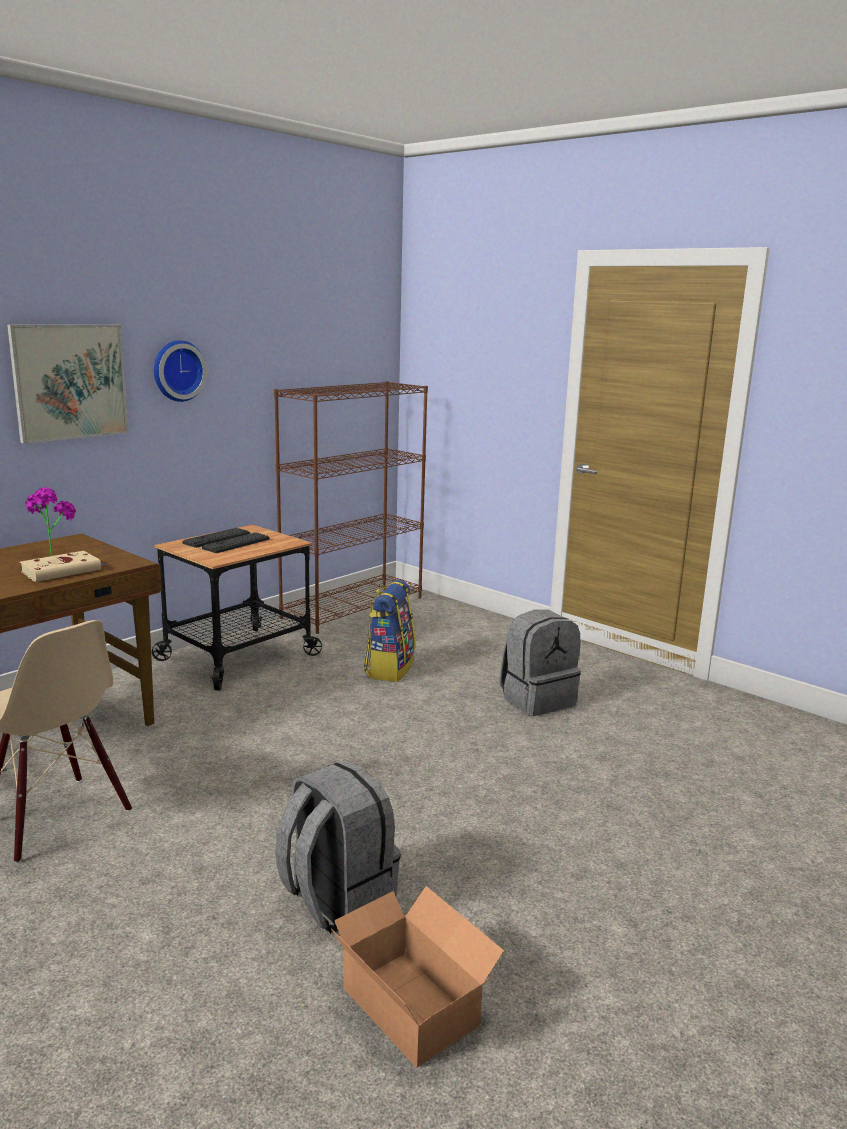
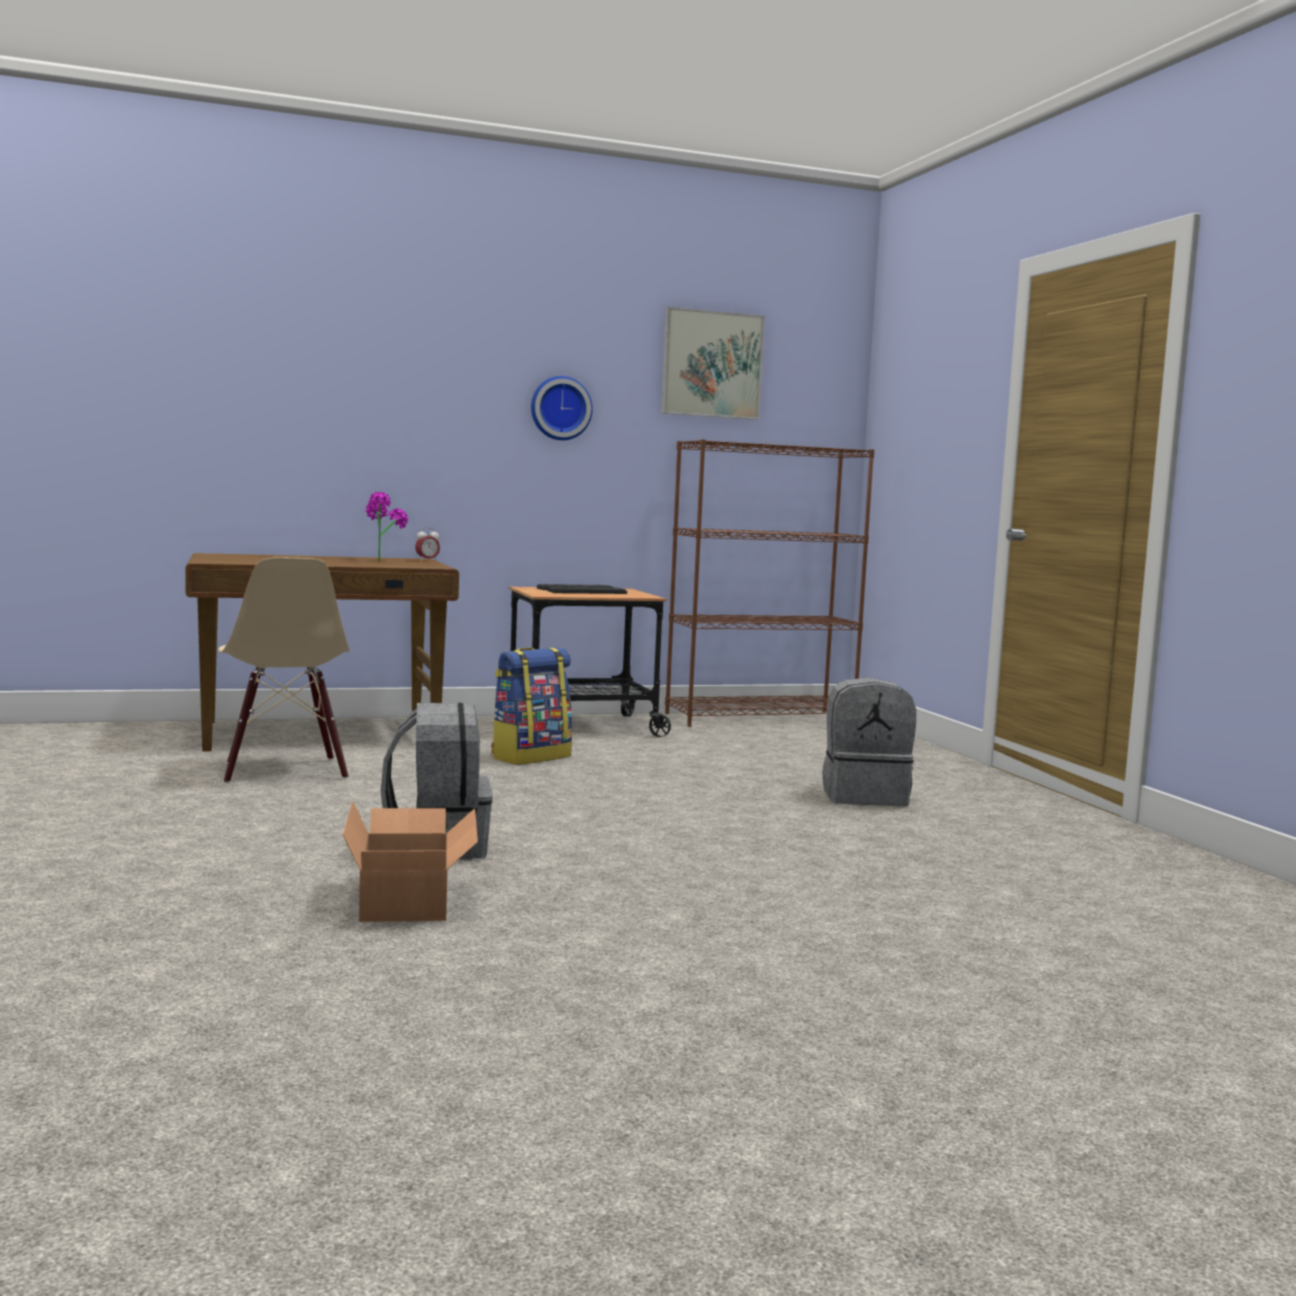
camera: 30 degrees right, 10 degrees down
(63, 571) = (370, 564): beige book -> none
(70, 381) = (442, 407): picture -> picture (712, 364)
(91, 543) = (427, 561): none -> alarm clock
(389, 668) = (727, 755): backpack -> backpack (530, 757)

